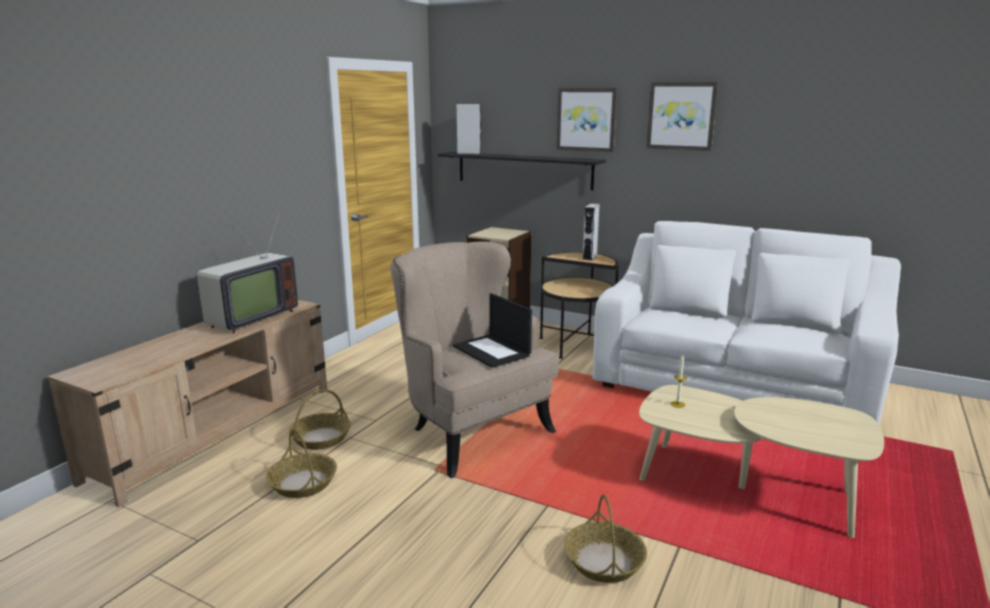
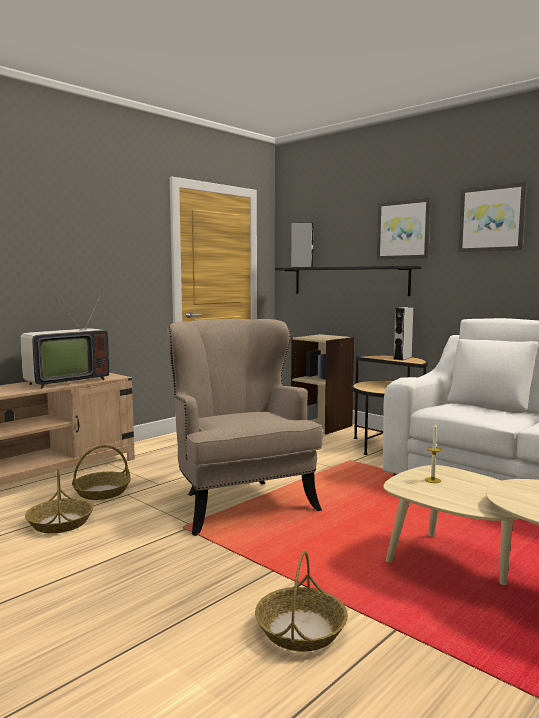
camera: 15 degrees right, 10 degrees down
(492, 351) = (256, 417): laptop -> none

